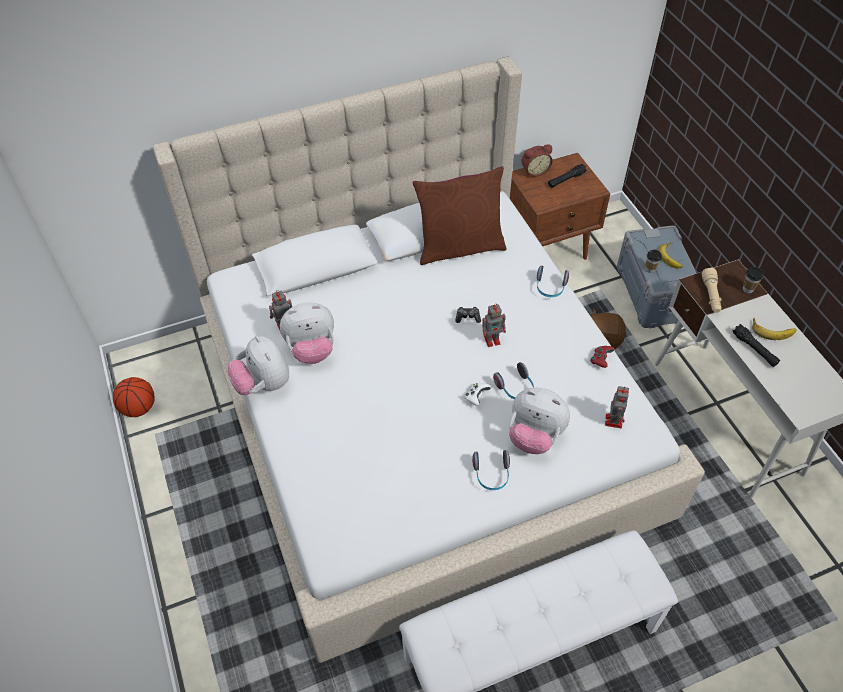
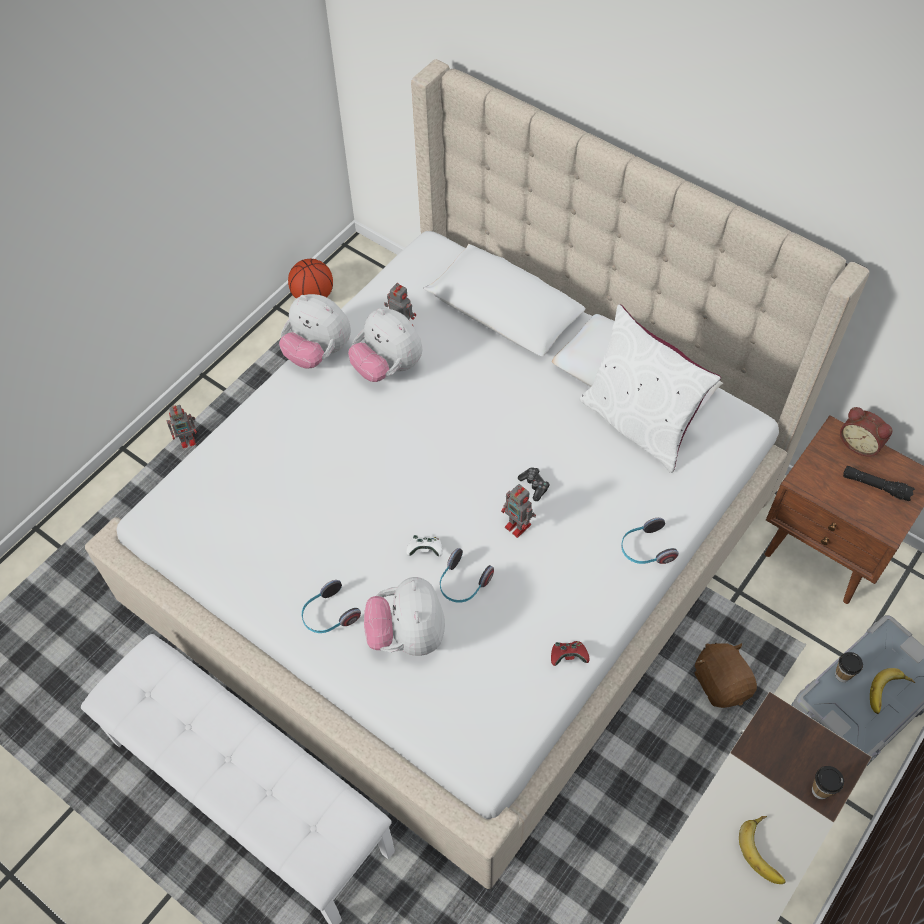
camera: 60 degrees right, 5 degrees up
(263, 384) = (318, 352): plush toy -> plush toy turned 90 degrees counterclockwise
(459, 247) = (638, 423): brown pillow -> white pillow
(613, 420) = (484, 711): toy robot -> toy robot (188, 440)
(711, 296) = (769, 745): beige flashlight -> none
(754, 349) = (710, 838): black flashlight -> none

